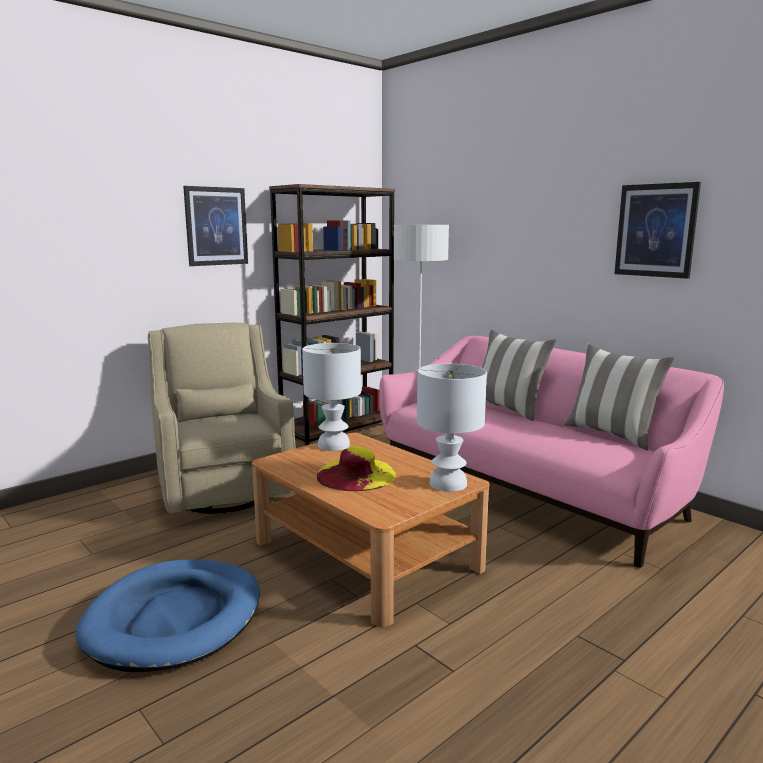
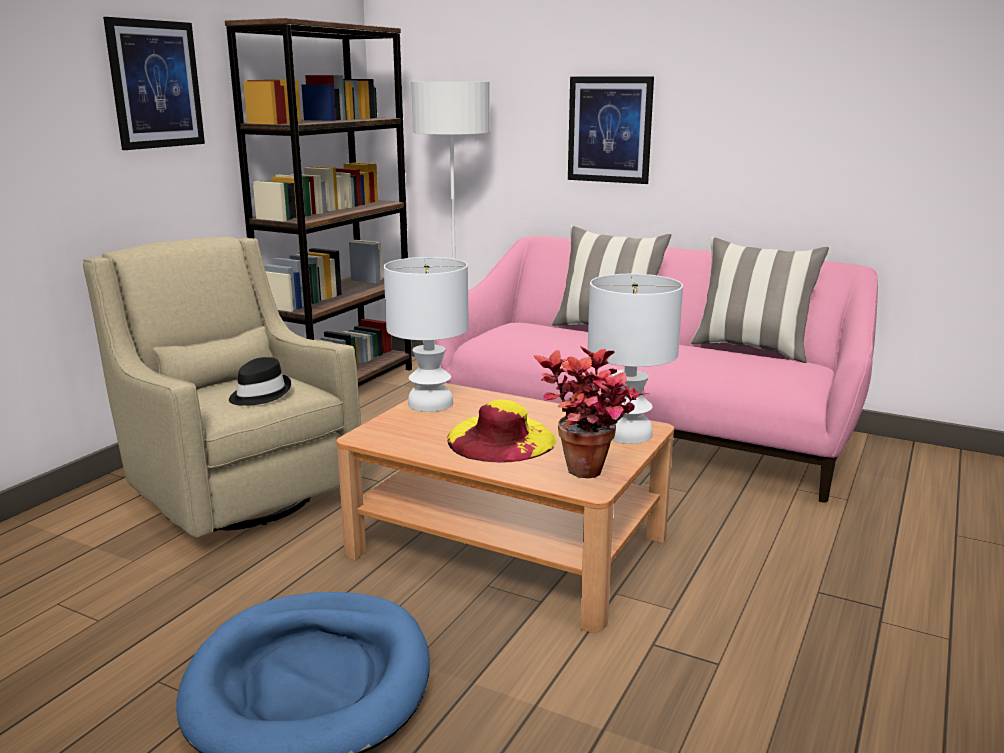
camera: 20 degrees left, 5 degrees up
(228, 425) = (259, 394): none -> black hat
(388, 510) = (588, 478): none -> potted plant
(656, 230) = (785, 89): picture -> picture (610, 130)

